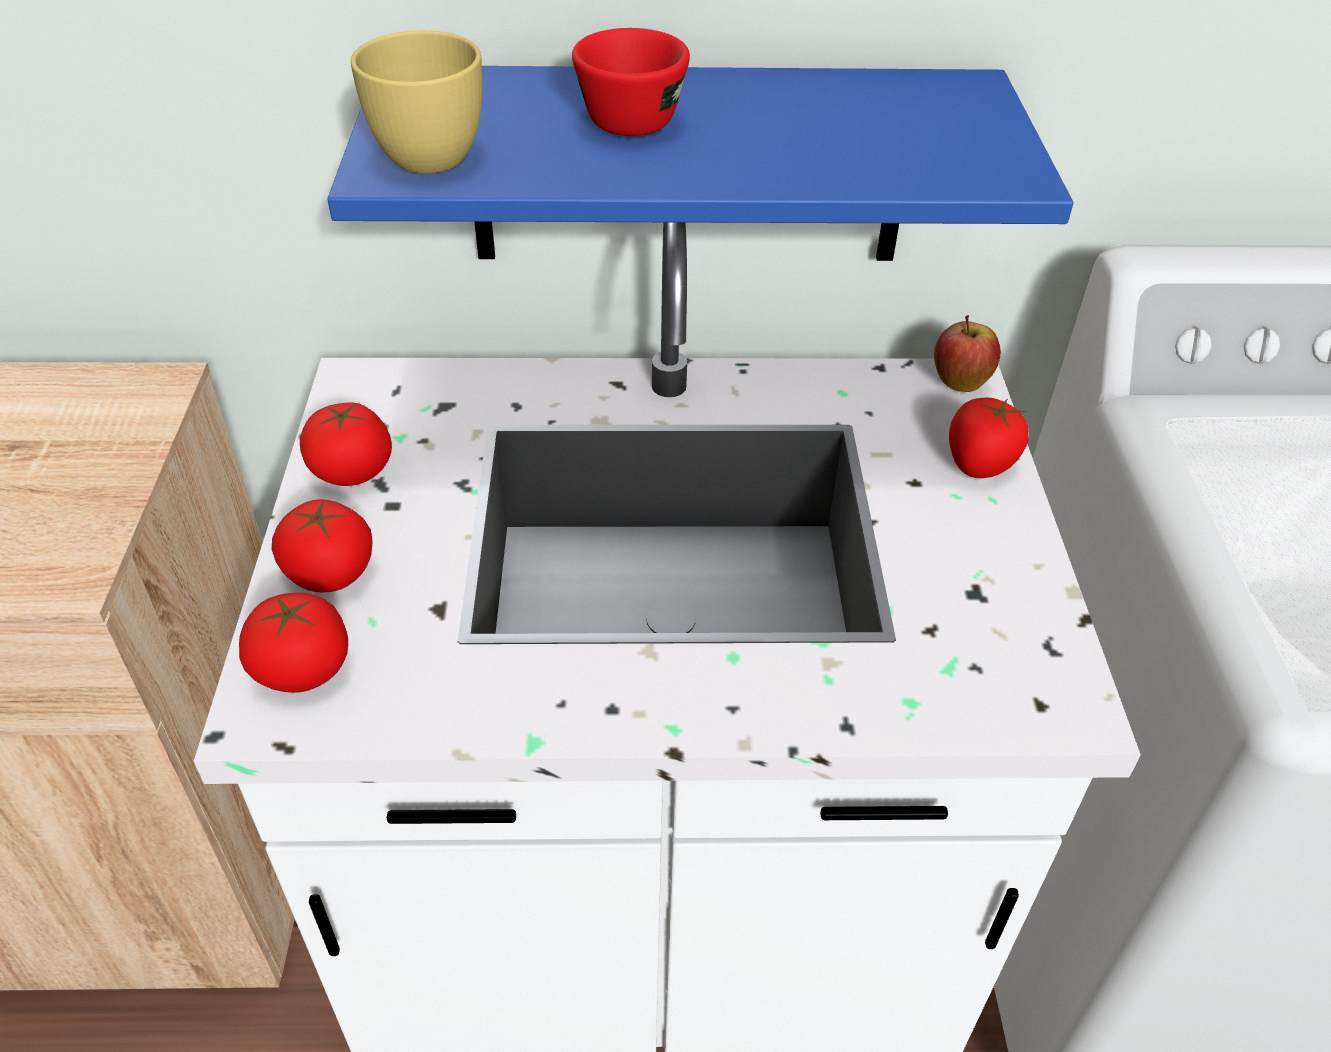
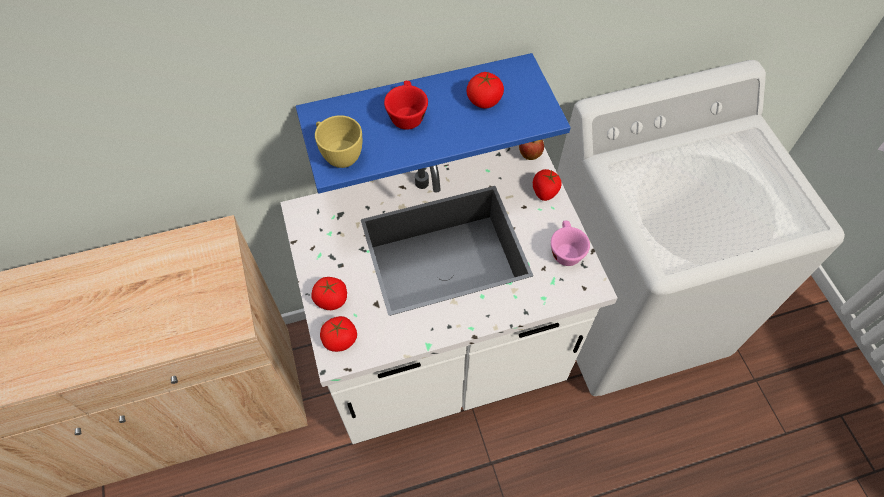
camera: 15 degrees left, 15 degrees up
(352, 471) = (318, 254): tomato -> tomato (484, 101)
(1004, 601) = (565, 250): none -> pink cup

